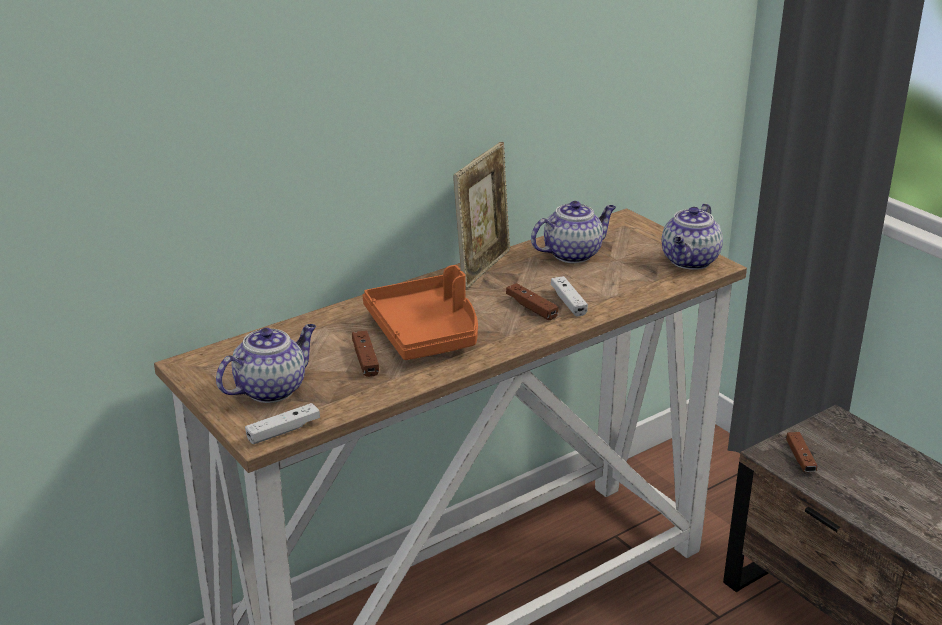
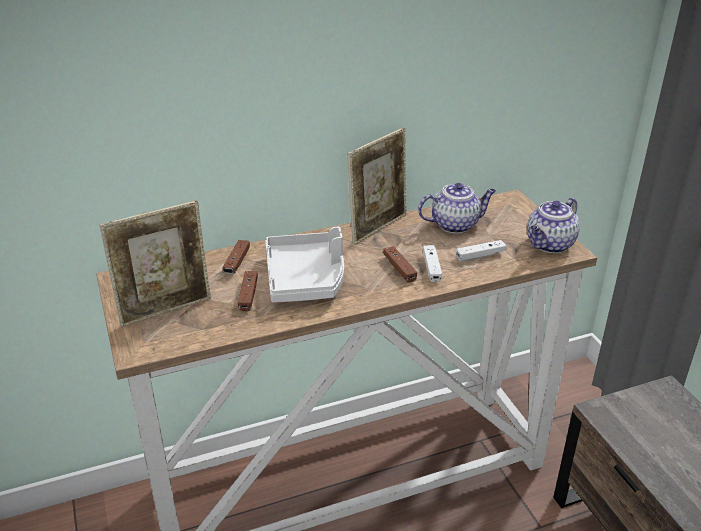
camera: 15 degrees right, 5 degrees up
(271, 389) = (166, 309): teapot -> picture frame
(283, 431) = (155, 349): white game controller -> white game controller (480, 255)
(426, 332) = (306, 278): orange tray -> grey tray
(800, 458) = (623, 419): brown game controller -> brown game controller (237, 262)

